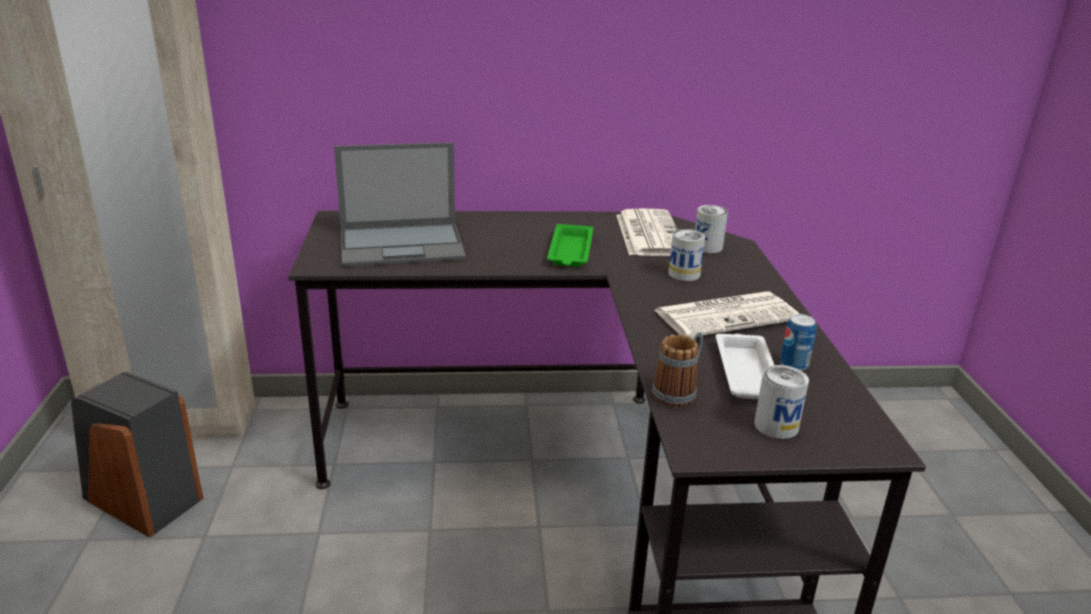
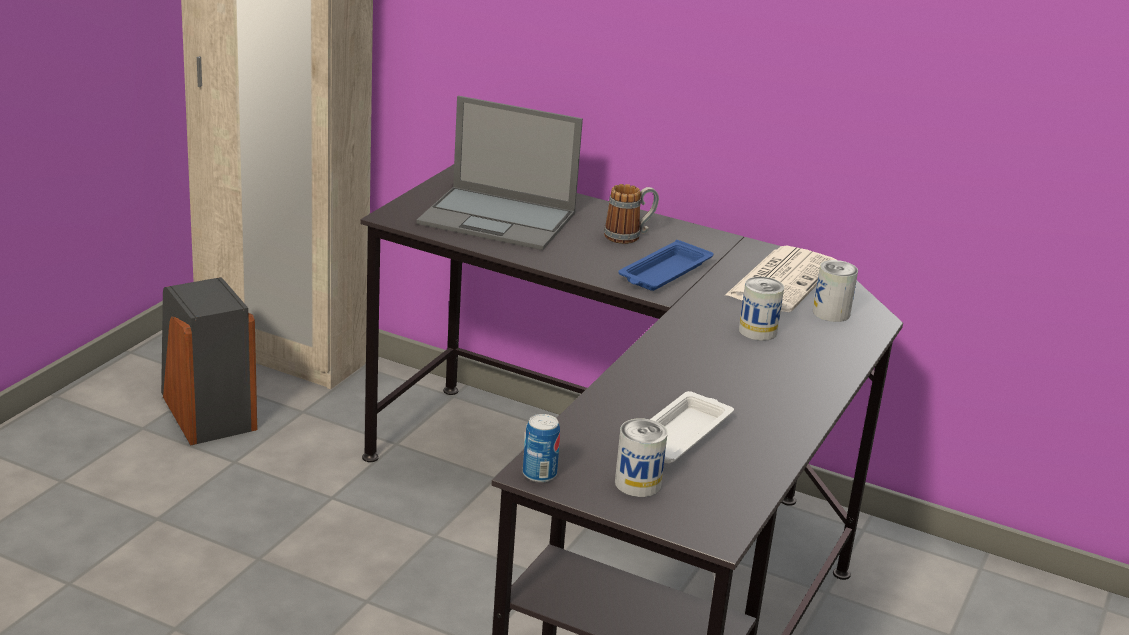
camera: 30 degrees right, 0 degrees up
(570, 251) = (664, 273): green tray -> blue tray
(678, 392) = (586, 427): mug -> mug (629, 236)
(727, 315) = (742, 382): newspaper -> none
(794, 365) = (740, 446): can -> can (539, 474)

